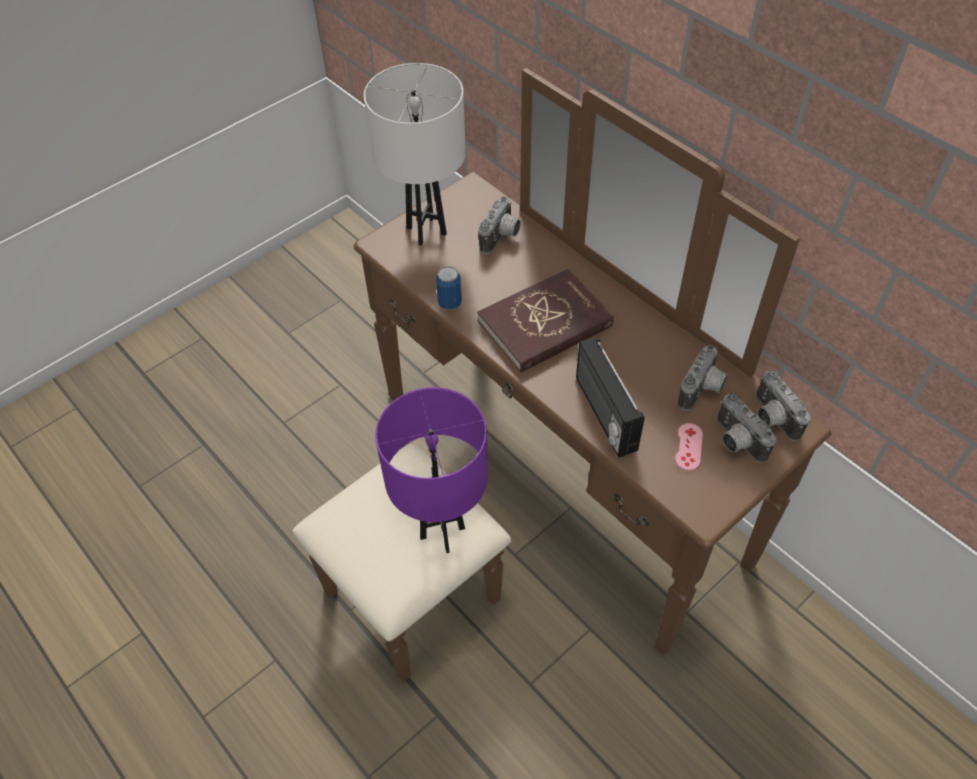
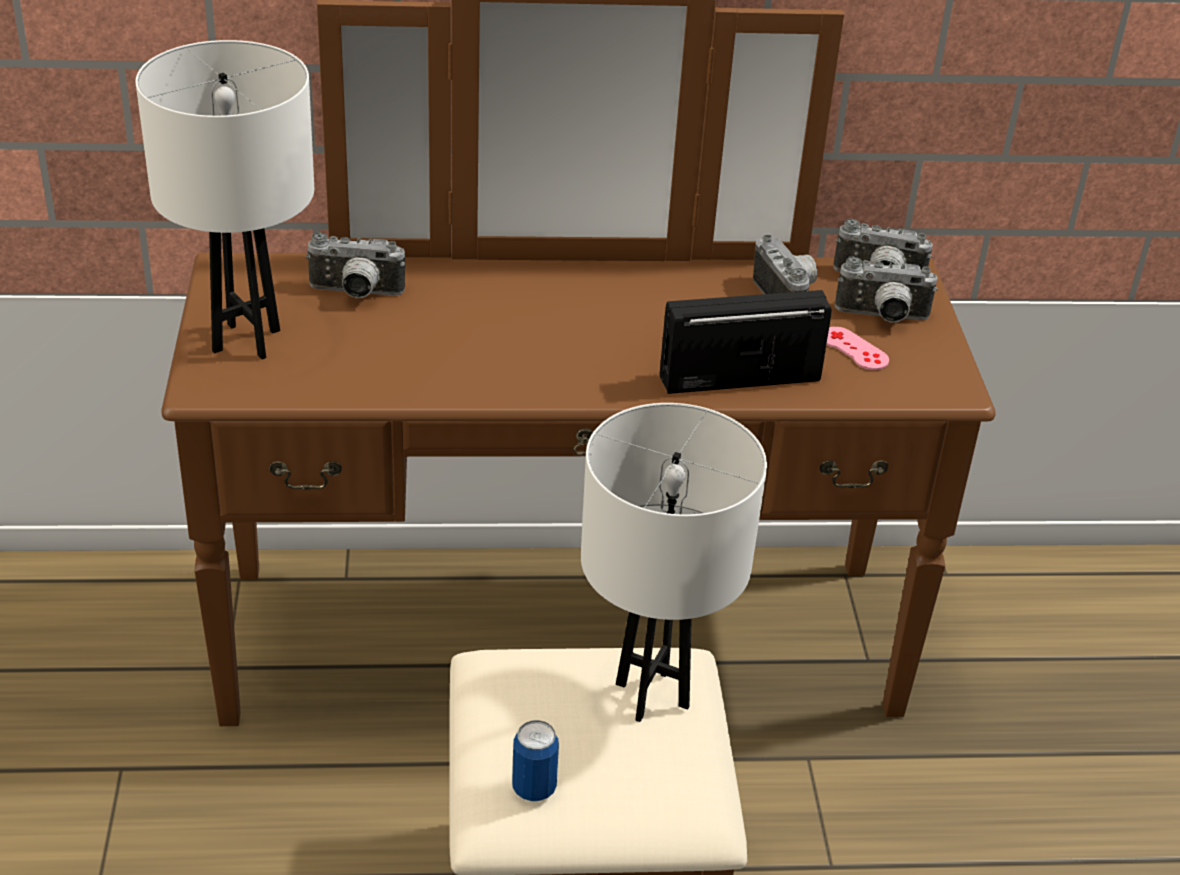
camera: 55 degrees left, 15 degrees down
(443, 533) = (653, 695): purple table lamp -> white table lamp
(450, 303) = (405, 389): can -> can (534, 788)
(502, 237) = (355, 294): camera -> camera turned 120 degrees clockwise
(545, 324) = (546, 341): red book -> none
(603, 414) = (739, 377): radio -> radio turned 150 degrees clockwise

